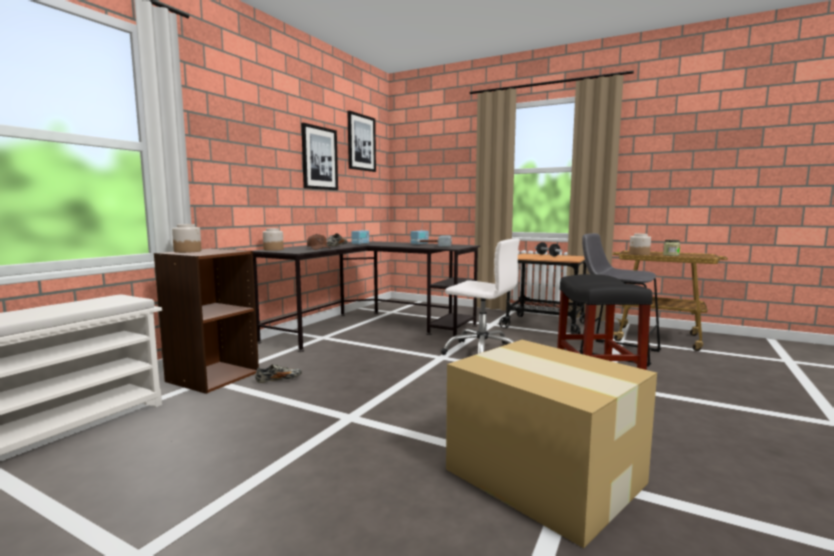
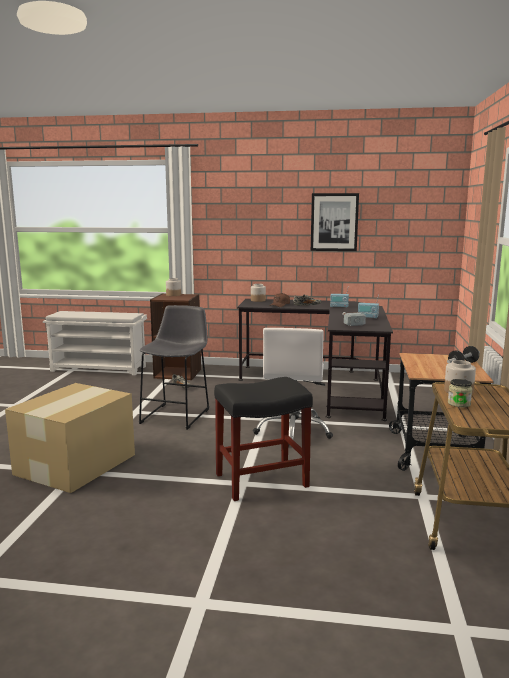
camera: 70 degrees right, 5 degrees up
(361, 142) = (404, 199): picture -> none
(615, 351) = (362, 491): grey stool -> grey stool (177, 415)

